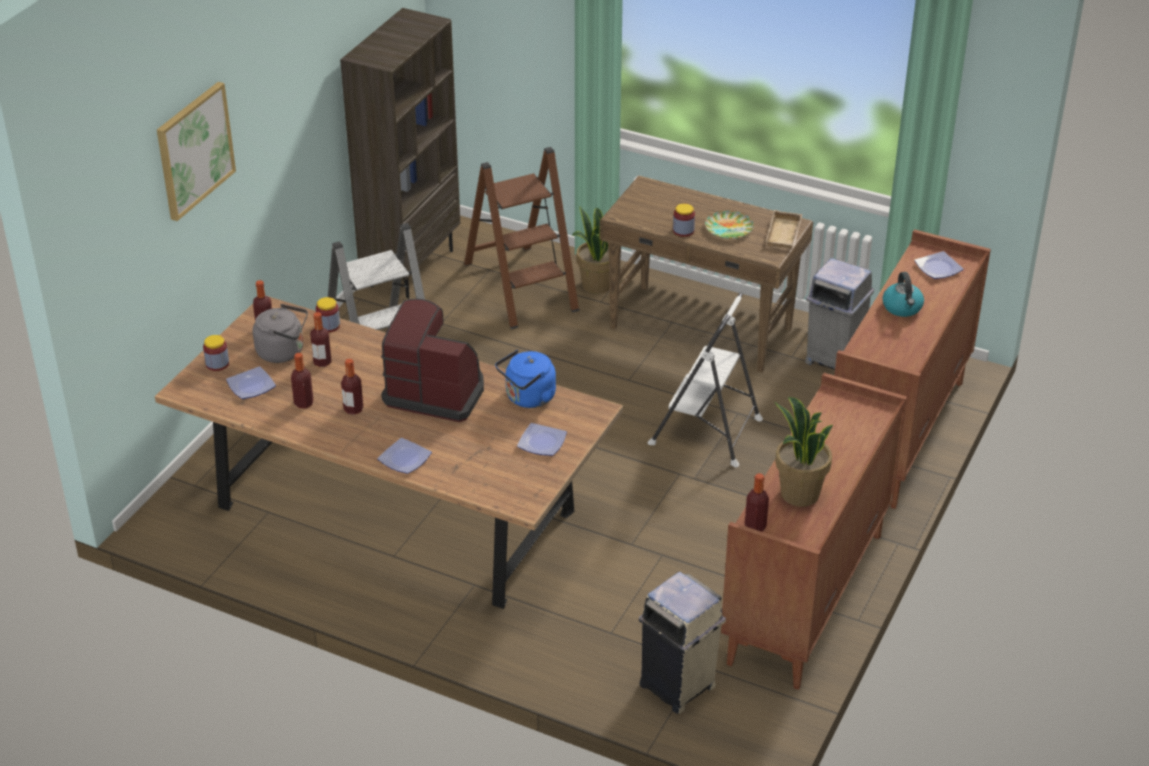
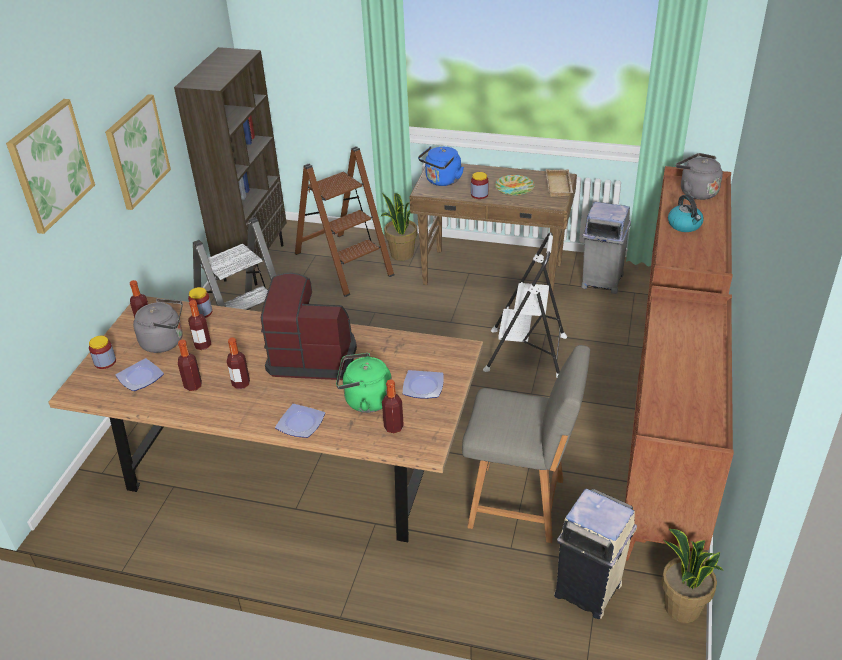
camera: 10 degrees left, 0 degrees up
(287, 132) = (137, 151): none -> picture
(477, 447) = (365, 400): none -> green kettle
(528, 398) = (397, 348): blue kettle -> blue kettle (442, 181)
(638, 592) = (521, 504): none -> grey chair
(755, 526) = (657, 435): bottle -> bottle (393, 427)
(799, 494) = (681, 397): potted plant -> potted plant (681, 608)
(938, 268) = (696, 192): plate -> grey kettle

